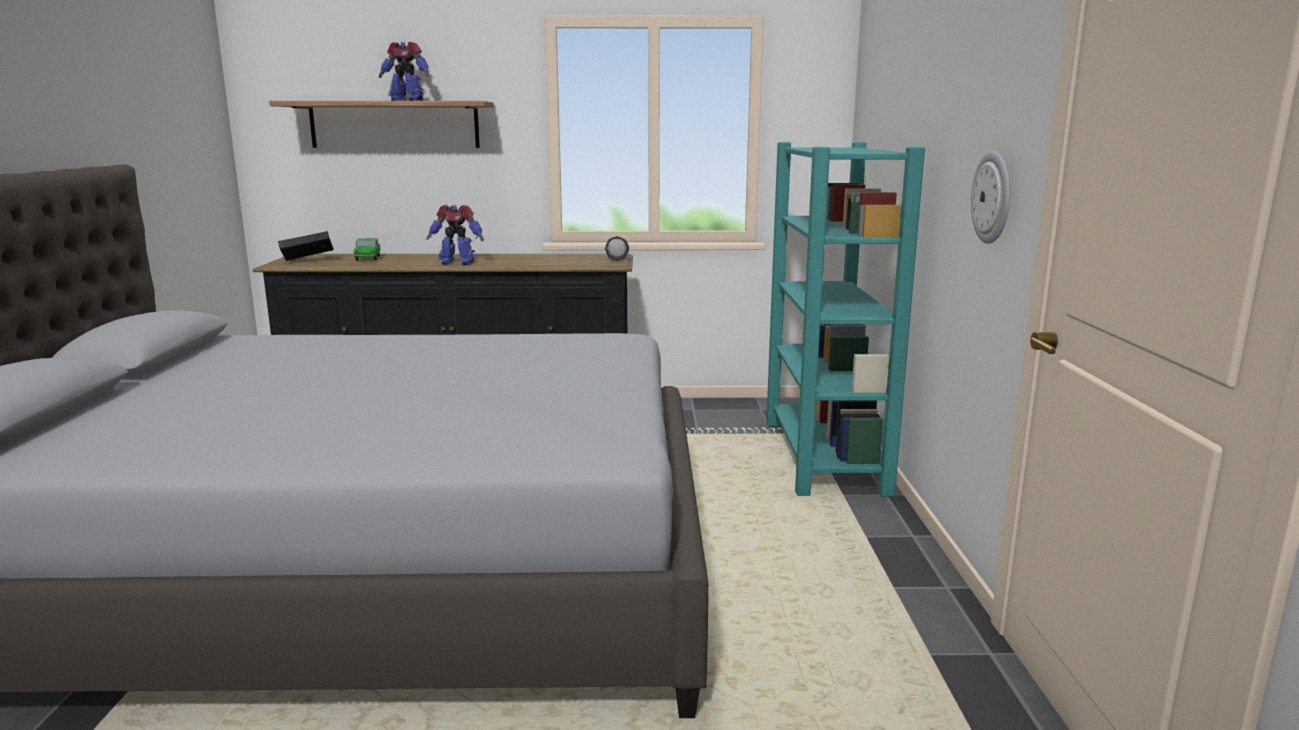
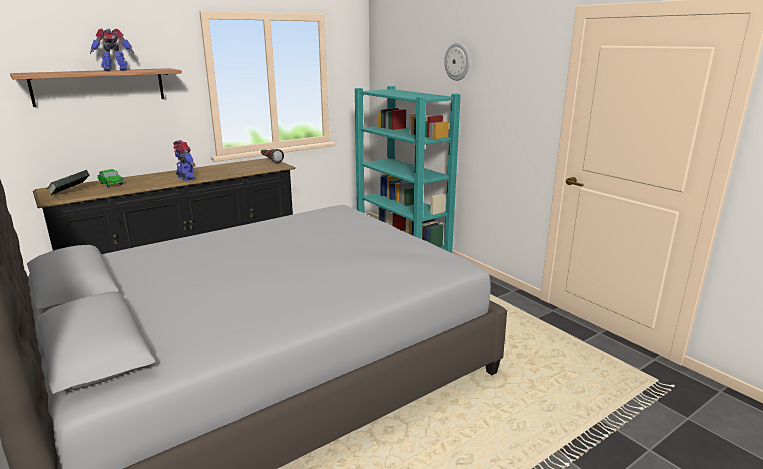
camera: 35 degrees left, 5 degrees up
(457, 263) = (186, 178): toy robot -> toy robot turned 105 degrees counterclockwise
(993, 197) = (520, 120): wall clock -> wall clock (457, 61)

